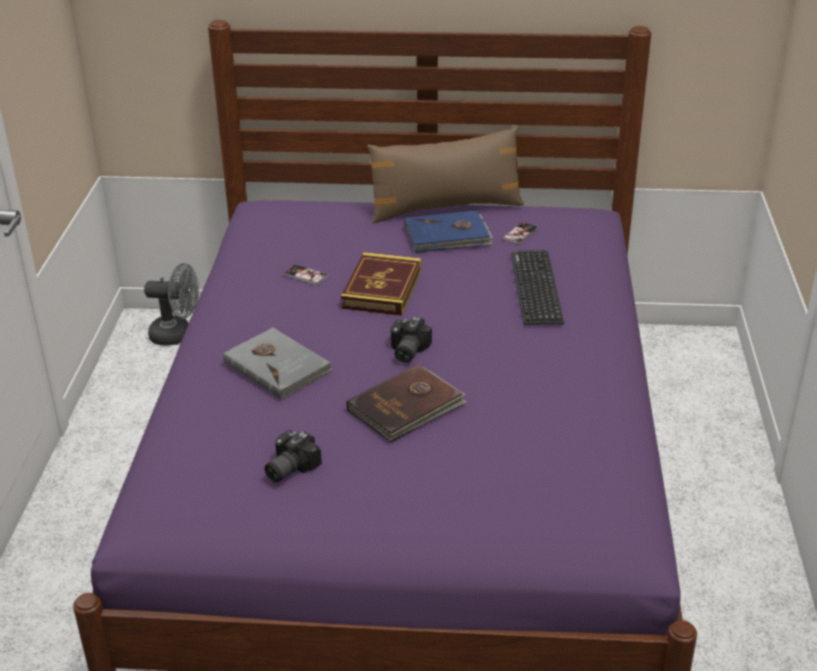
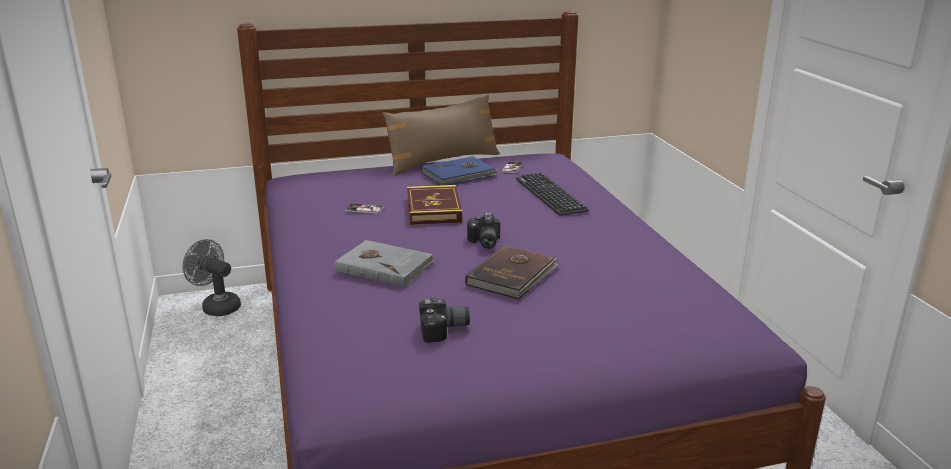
camera: 20 degrees left, 10 degrees down
(177, 335) = (217, 306): grey fan -> grey fan turned 135 degrees counterclockwise
(288, 468) = (444, 331): camera -> camera turned 120 degrees counterclockwise

